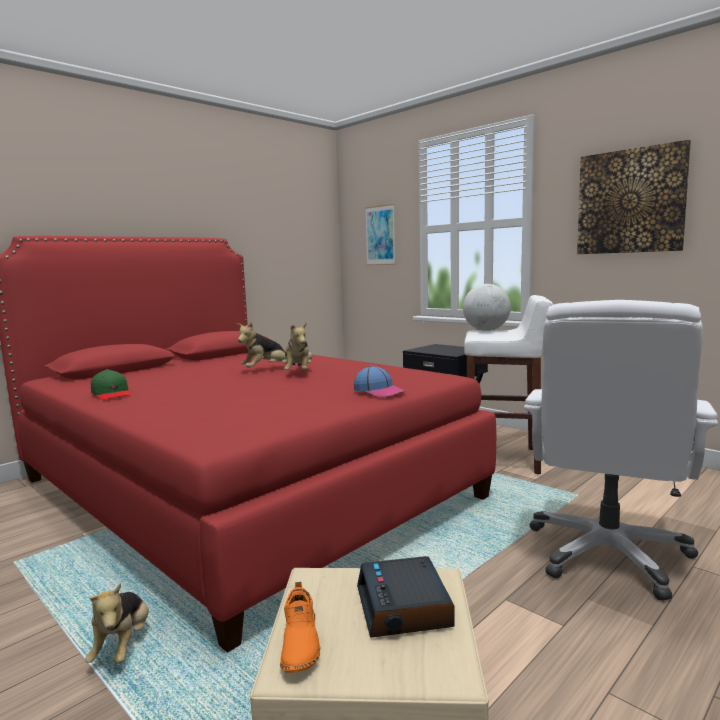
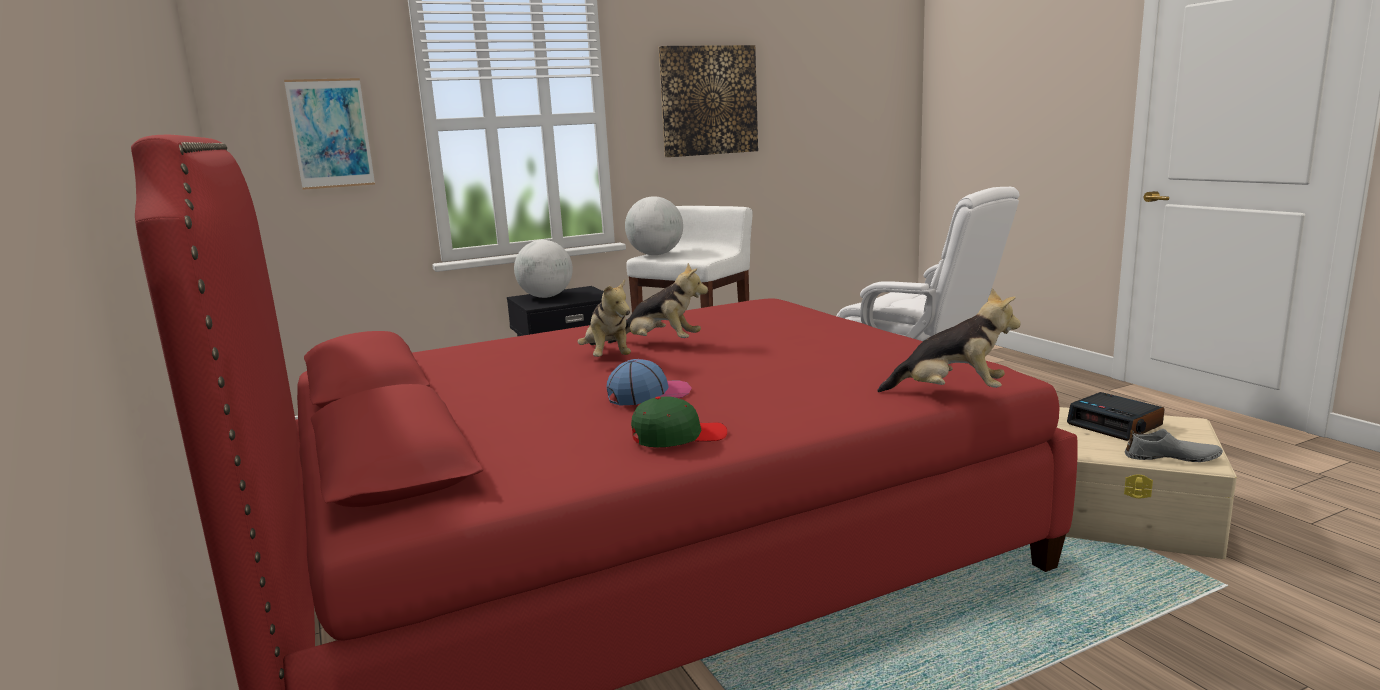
camera: 70 degrees left, 5 degrees up
(122, 646) = (1047, 631): plush toy -> plush toy (950, 393)
(299, 643) = (1172, 458): orange shoe -> grey shoe
(379, 391) = (821, 320): cap -> cap (649, 394)
(404, 607) = (1115, 425): alarm clock -> alarm clock turned 45 degrees clockwise
(441, 348) = (546, 297): none -> globe

